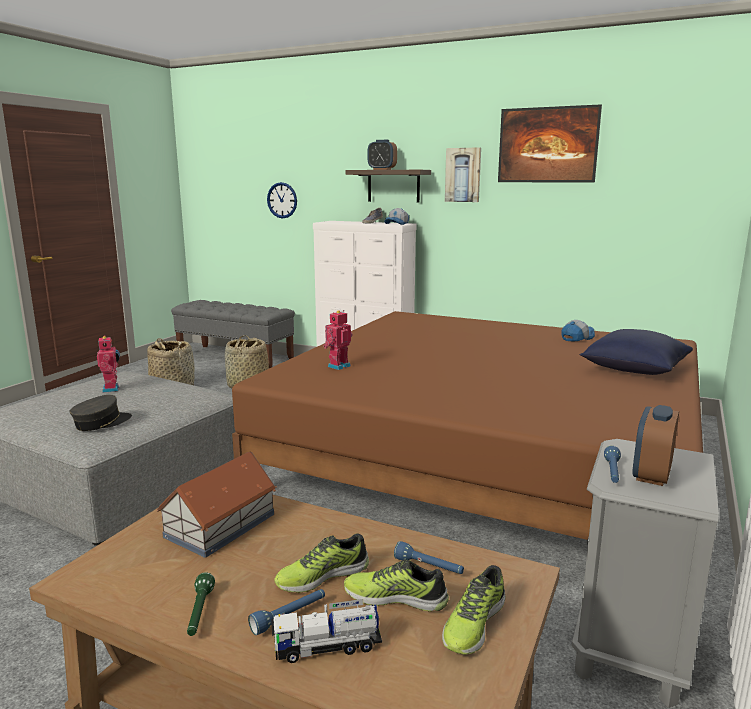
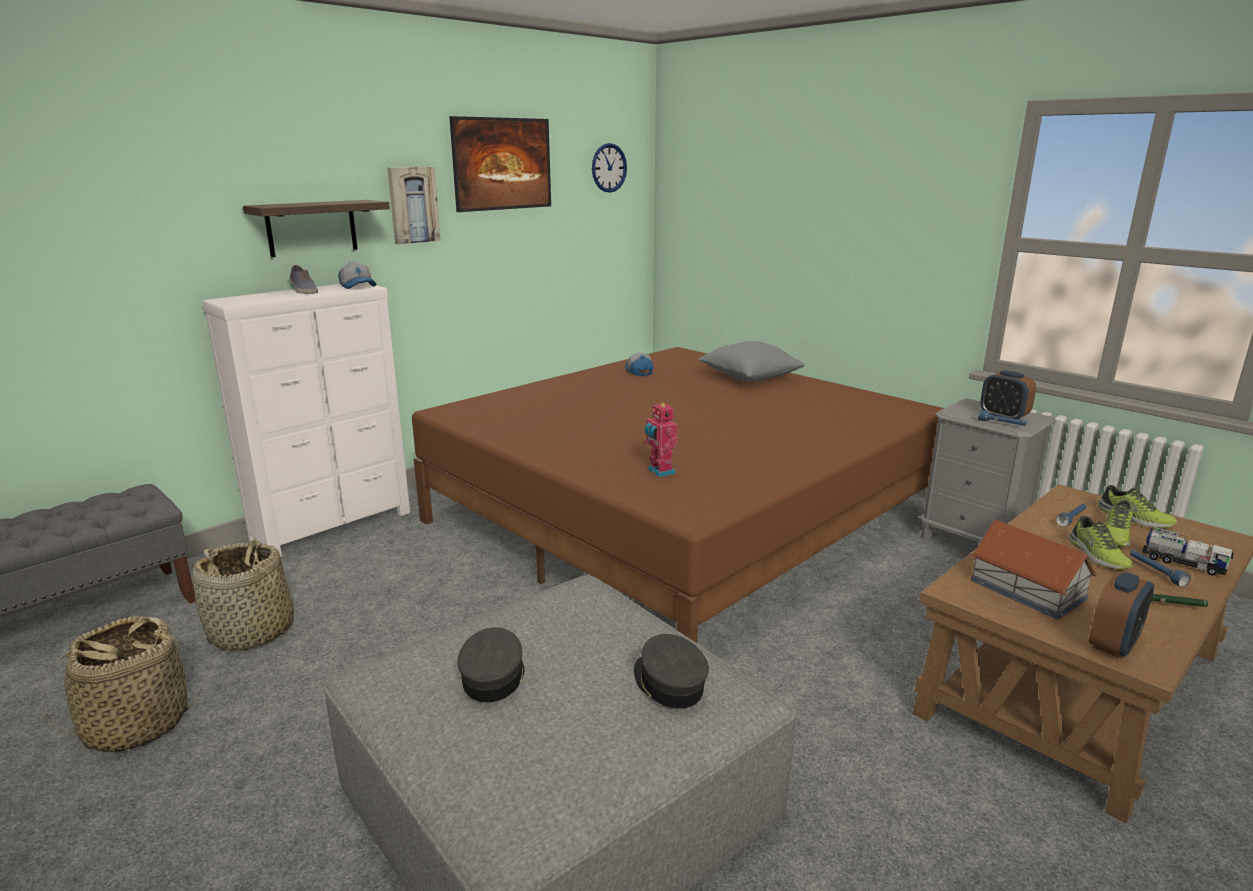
camera: 70 degrees left, 5 degrees up
(112, 389) = (493, 676): toy robot -> grey cap
(282, 200) = (67, 276): wall clock -> wall clock (609, 168)
(327, 647) = (1183, 564): toy truck -> toy truck turned 60 degrees counterclockwise
(382, 169) = (307, 203): alarm clock -> alarm clock (1113, 644)
(634, 369) = (749, 378): blue pillow -> grey pillow

